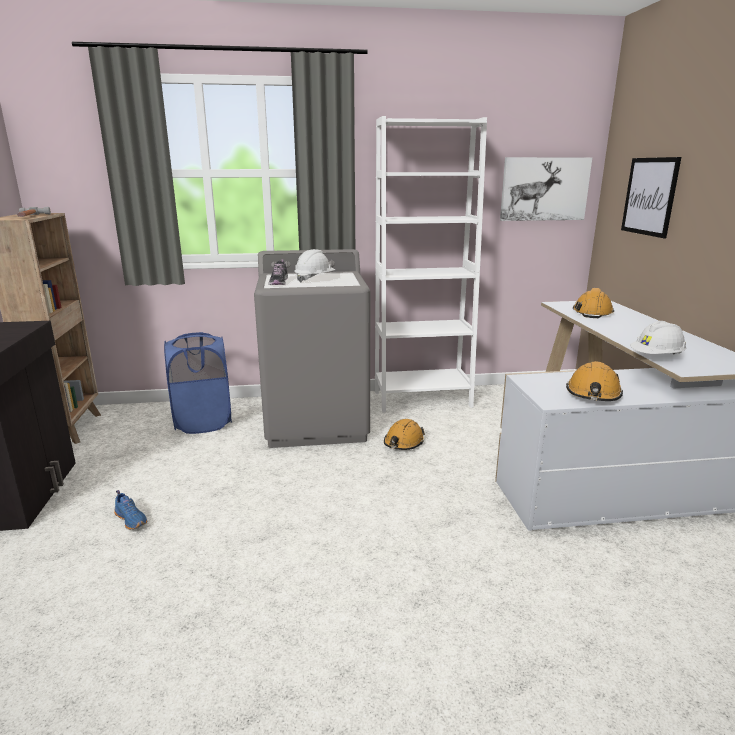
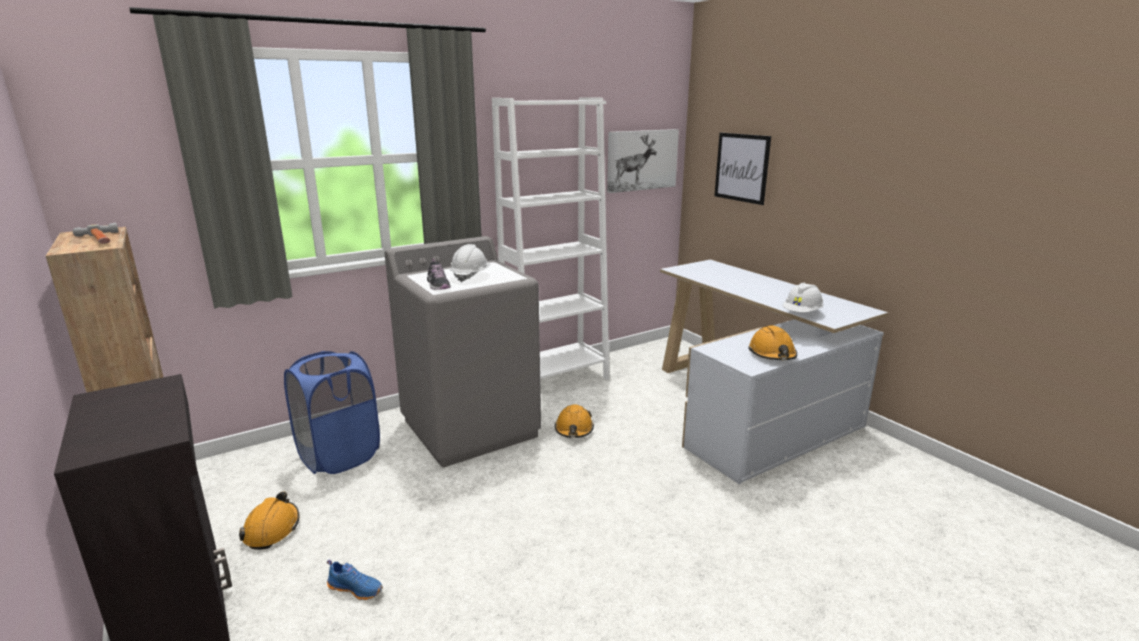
camera: 25 degrees left, 0 degrees up
(592, 312) = (712, 275): orange hard hat -> orange hard hat (272, 529)

